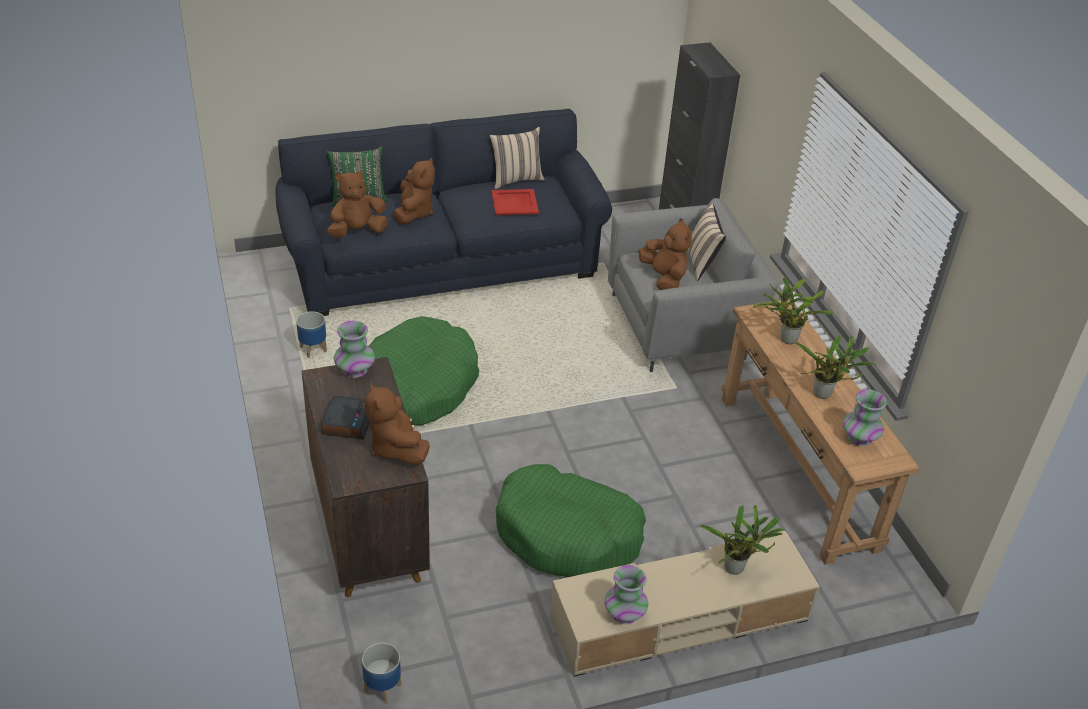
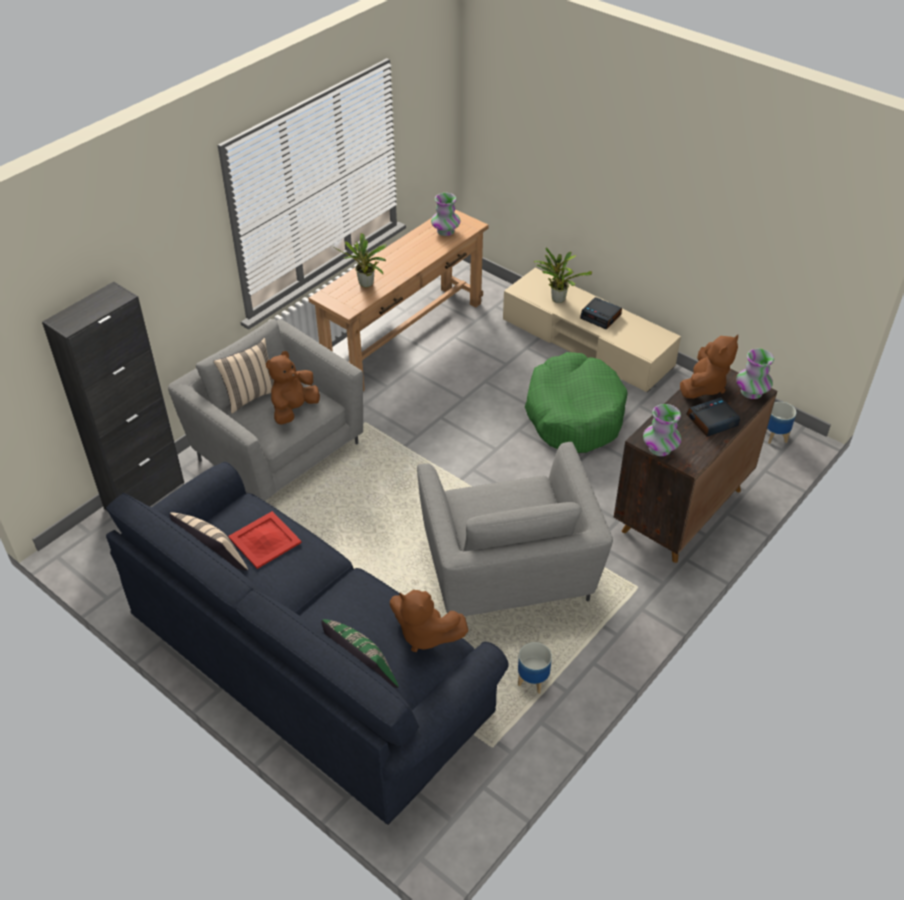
camera: 120 degrees left, 5 degrees up
(414, 213) = (349, 610): brown plush toy -> none
(418, 385) = (507, 574): green dog bed -> grey armchair
(624, 613) = (640, 326): vase -> vase (751, 392)
(671, 588) = (601, 317): none -> alarm clock
(825, 395) = (415, 253): potted plant -> none

